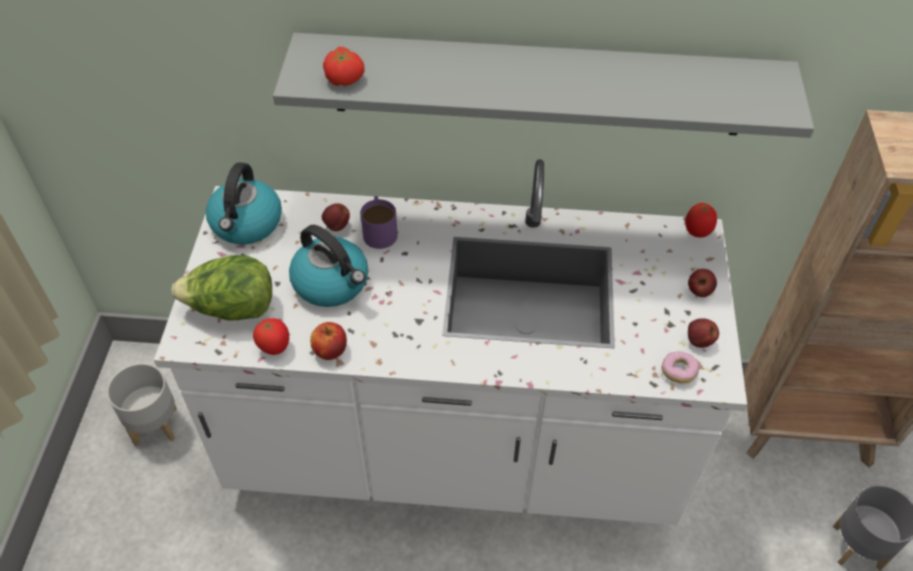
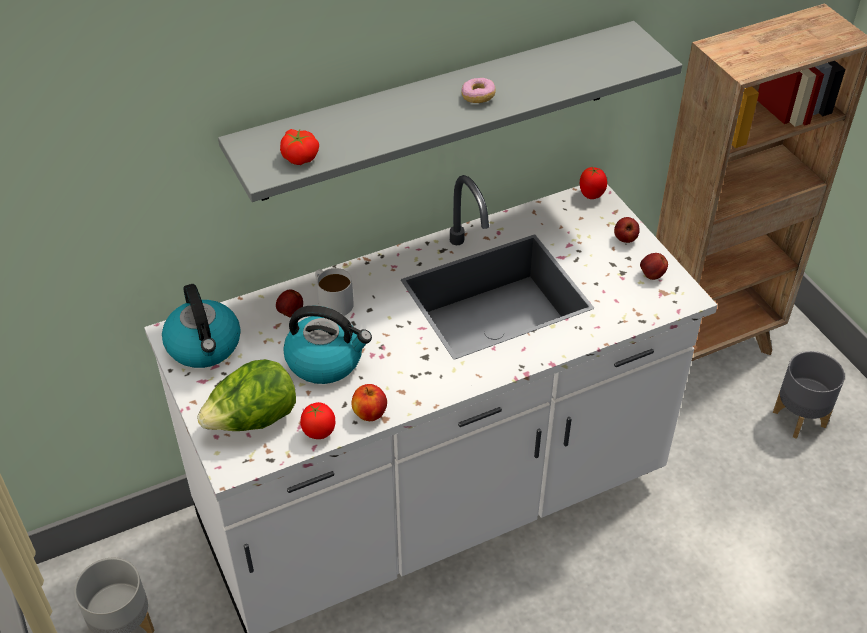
camera: 30 degrees left, 5 degrees down
(379, 230) = (332, 300): purple mug -> white mug
(678, 372) = (653, 304): donut -> donut (478, 97)

